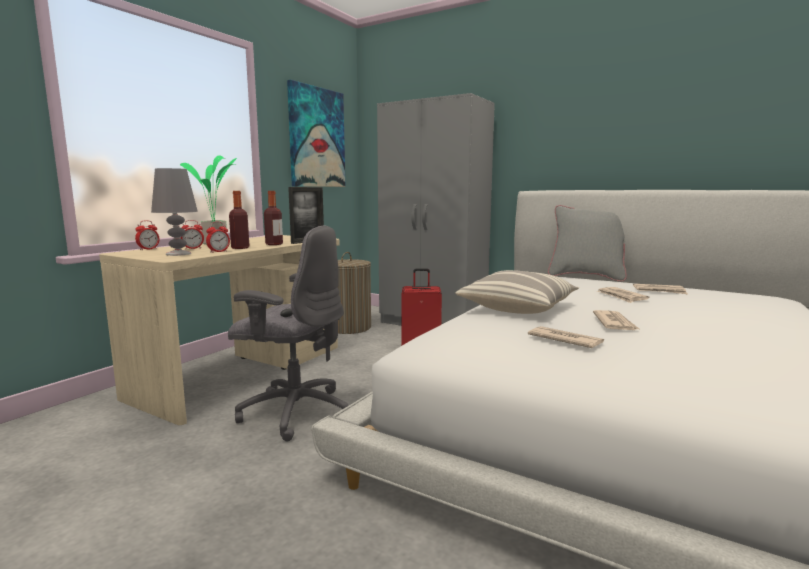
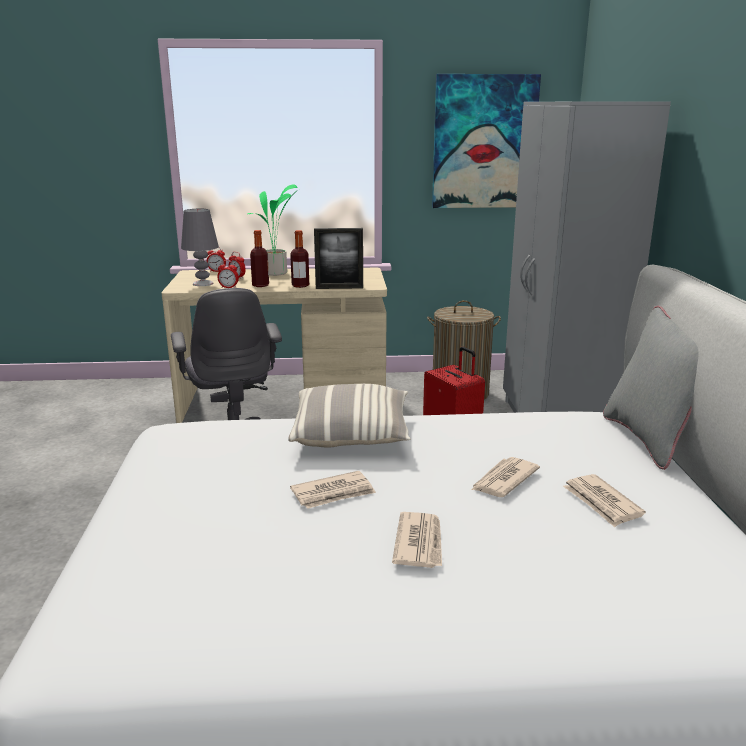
camera: 55 degrees right, 10 degrees up
(564, 340) = (233, 478): newspaper -> newspaper (419, 543)

